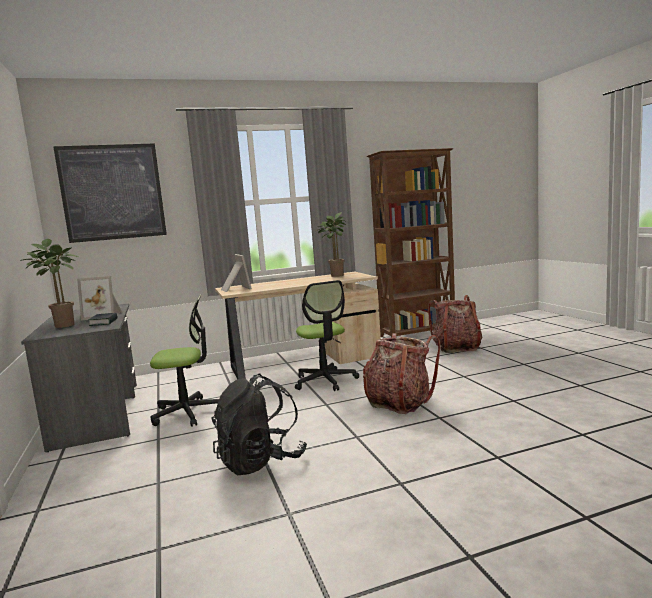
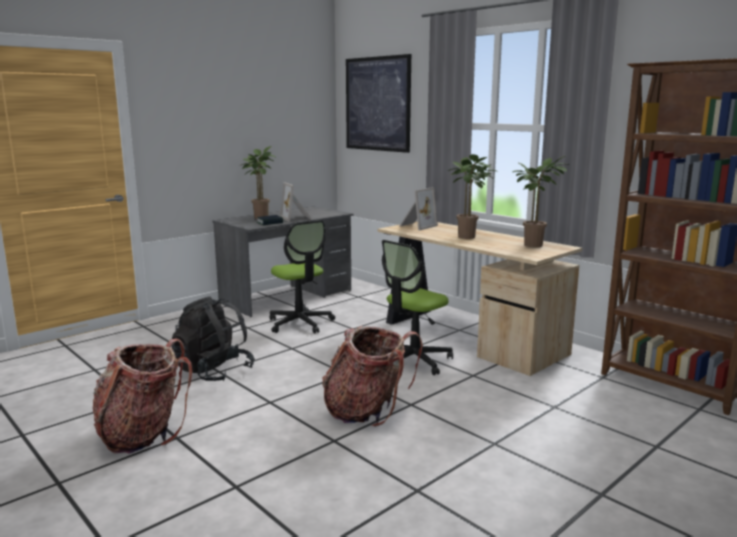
camera: 65 degrees right, 5 degrees up
(295, 282) = (469, 237): none -> potted plant
(456, 347) = (632, 424): backpack -> backpack (143, 434)

